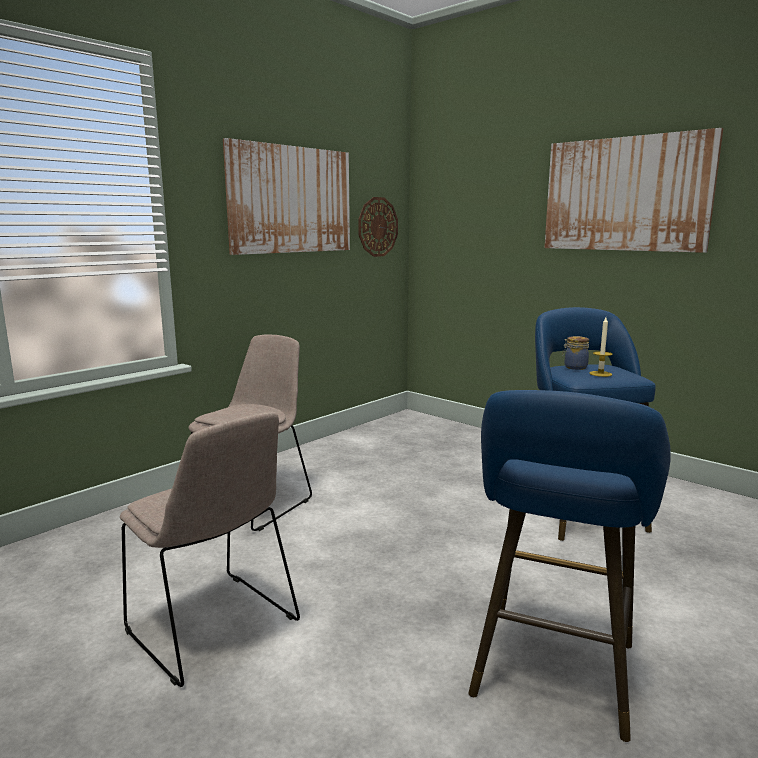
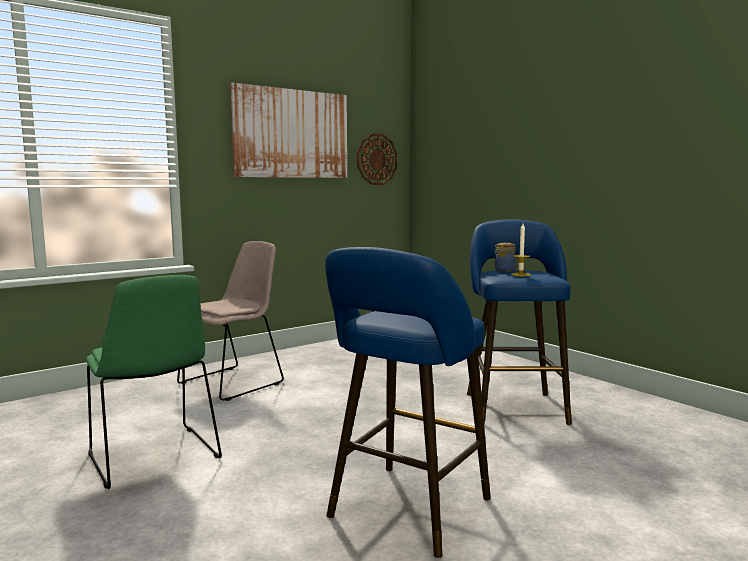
camera: 10 degrees right, 5 degrees down
(214, 628) = (154, 458): beige chair -> green chair
(625, 194) = (577, 123): picture -> none

